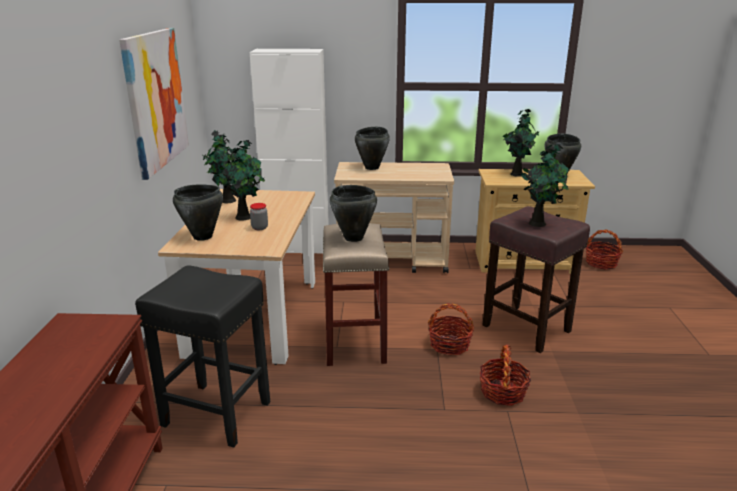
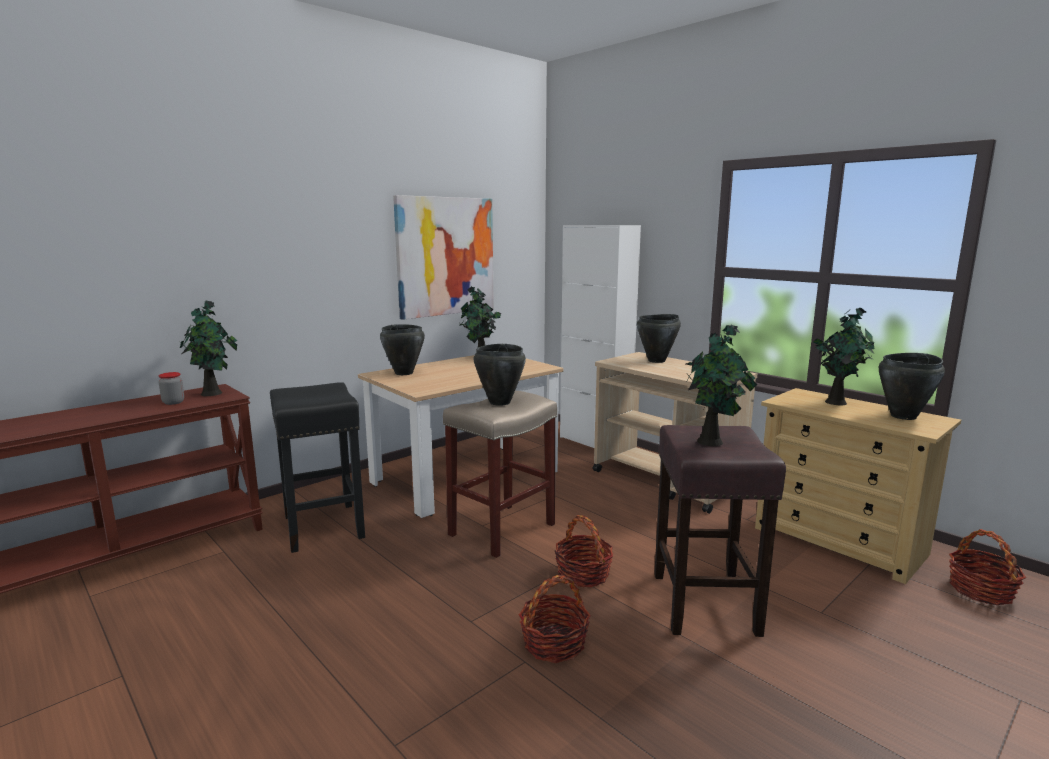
camera: 45 degrees right, 10 degrees down
(244, 217) = (463, 369): potted plant -> potted plant (213, 393)
(259, 228) = (453, 378): jar -> jar (173, 402)

